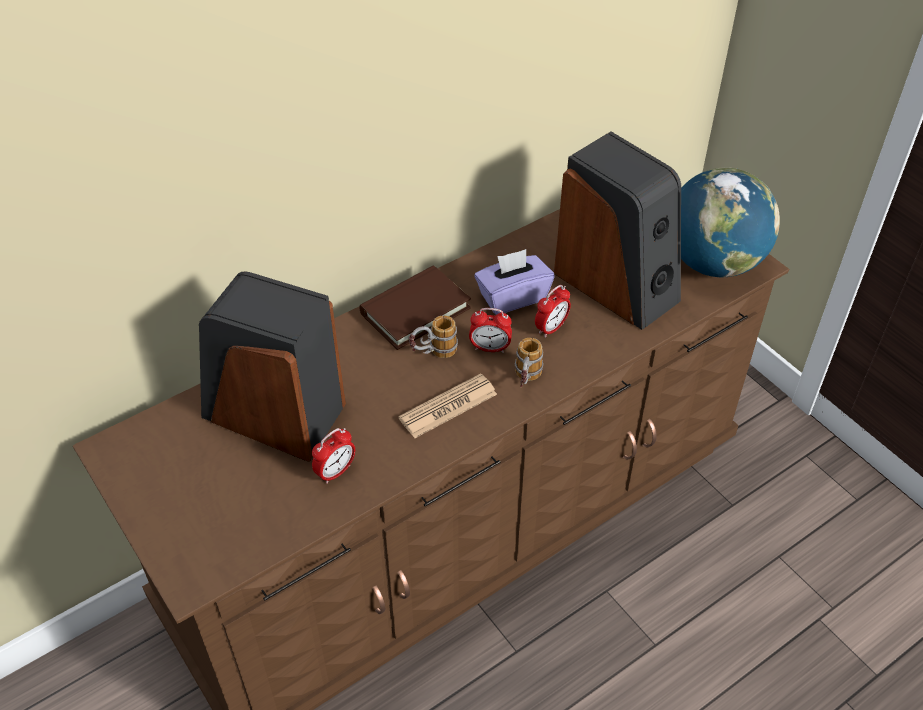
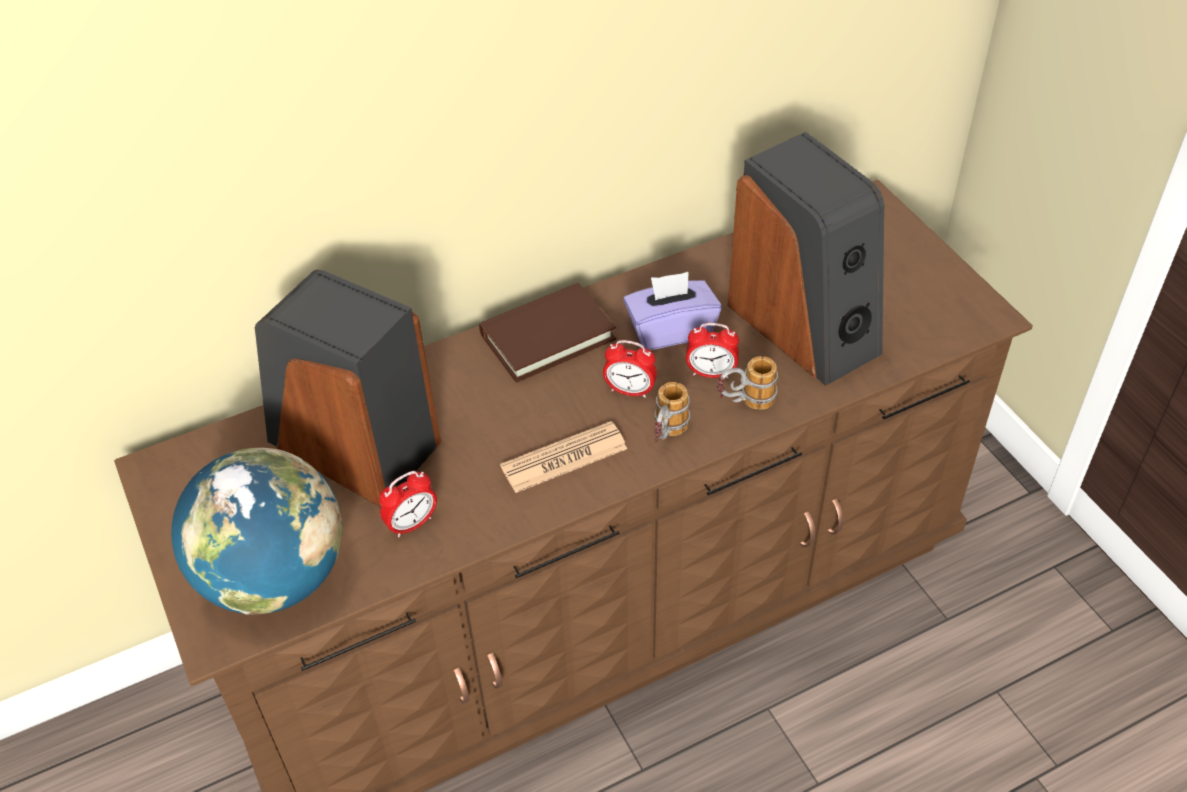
camera: 10 degrees right, 0 degrees up
(433, 353) = (558, 391): mug -> mug (744, 403)
(551, 328) = (711, 373): alarm clock -> alarm clock turned 45 degrees clockwise
(713, 262) = (934, 309): globe -> globe (274, 577)

